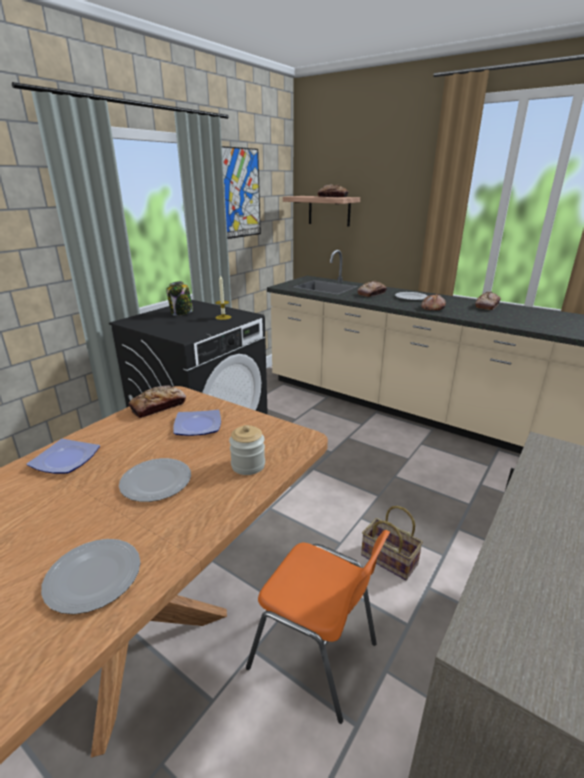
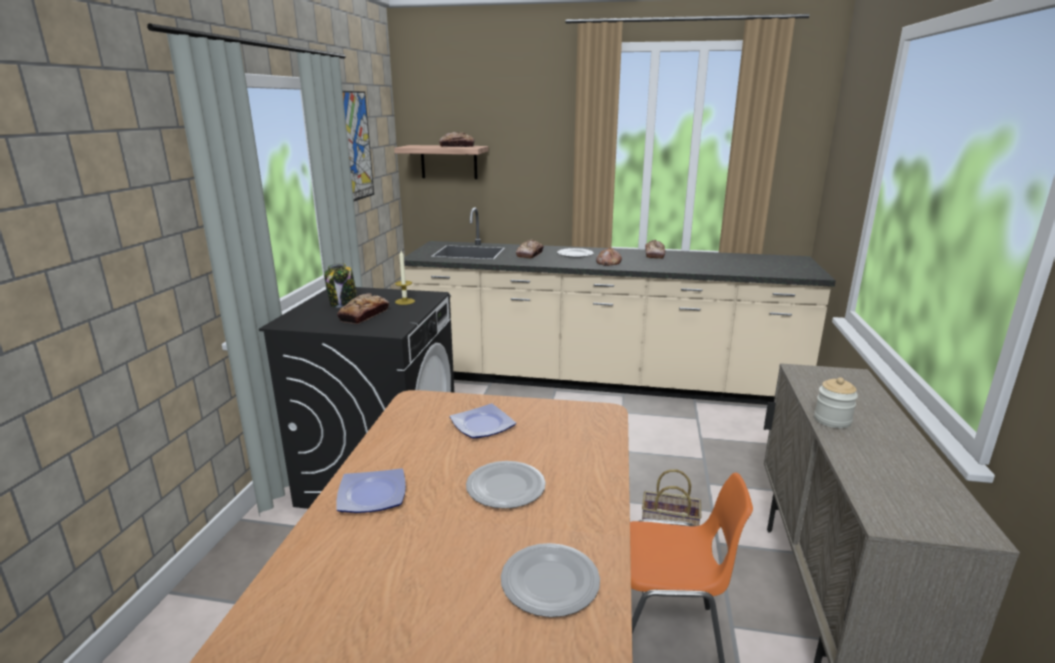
camera: 25 degrees left, 5 degrees down
(158, 406) = (411, 416): bread -> bread (364, 315)
(248, 465) = (579, 448): jar -> jar (832, 420)

